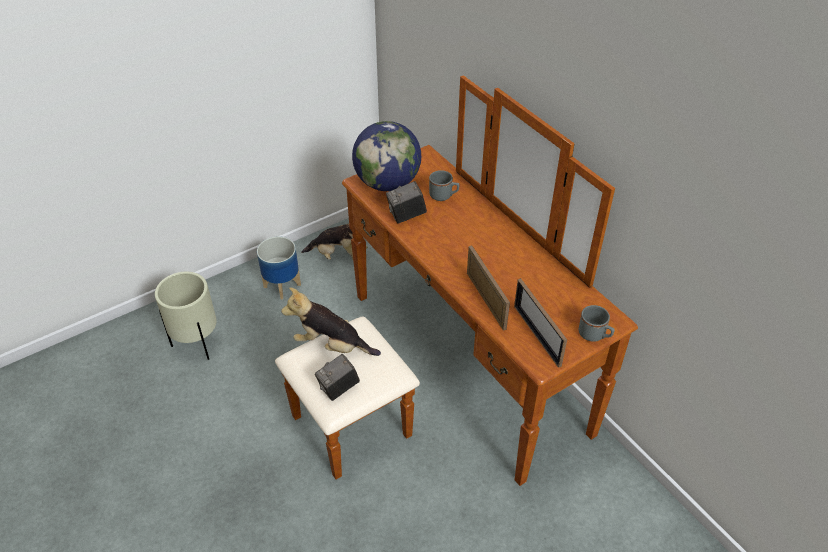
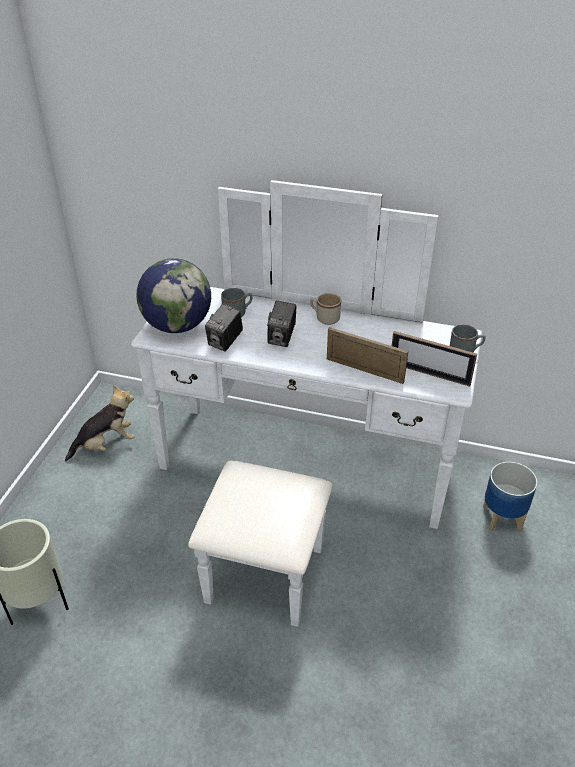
camera: 40 degrees left, 5 degrees down
(282, 285) = (76, 499): planter -> planter (501, 517)
(331, 345) = (234, 497): plush toy -> none
(338, 388) = (280, 527): camera -> camera (282, 338)
(443, 376) = (298, 487): brown dresser -> white dresser
(508, 237) = (324, 318): none -> beige mug

